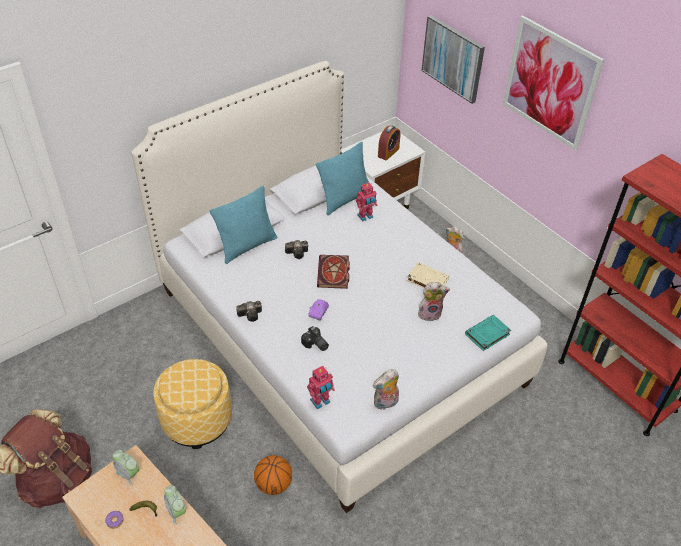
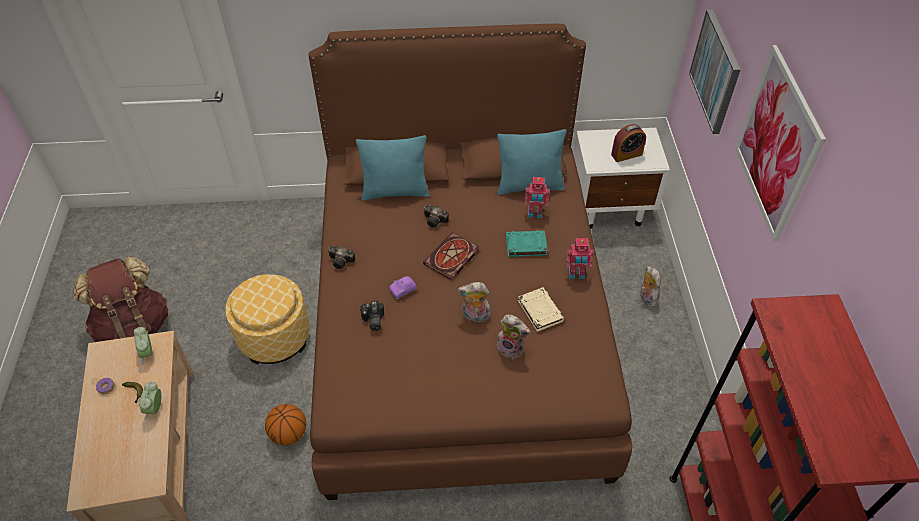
camera: 35 degrees right, 5 degrees up
(321, 402) = (329, 379): toy robot -> toy robot (576, 274)
(337, 335) = (458, 324): white bed -> brown bed
(385, 403) = (387, 416): plush toy -> plush toy (474, 316)
(487, 335) = (551, 403): turquoise book -> turquoise book (525, 245)

